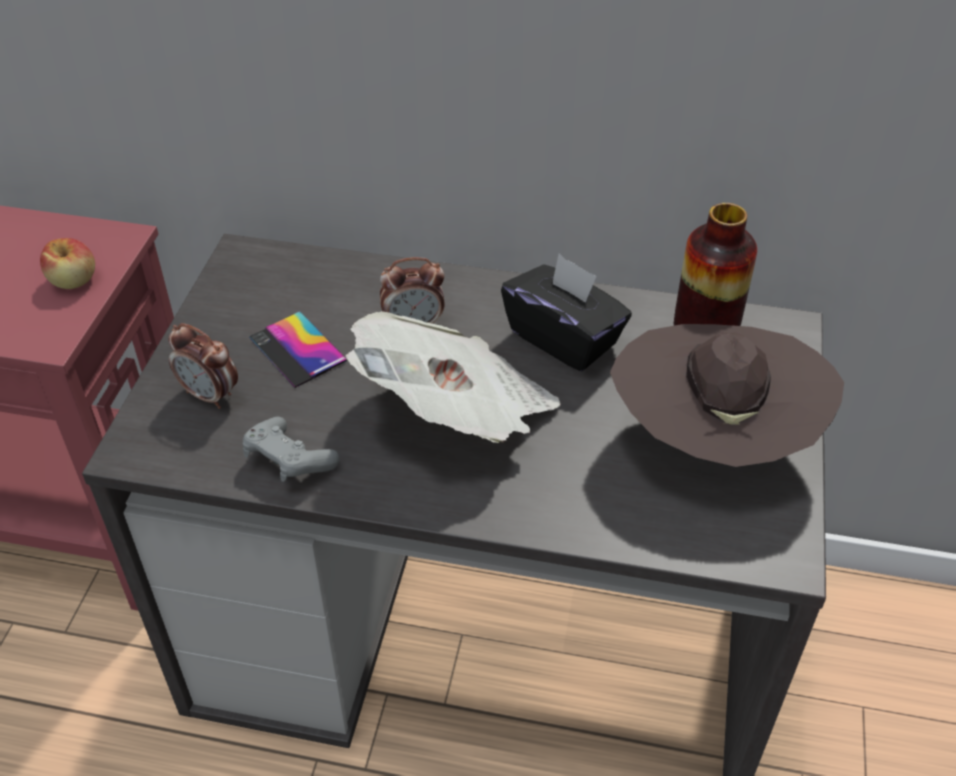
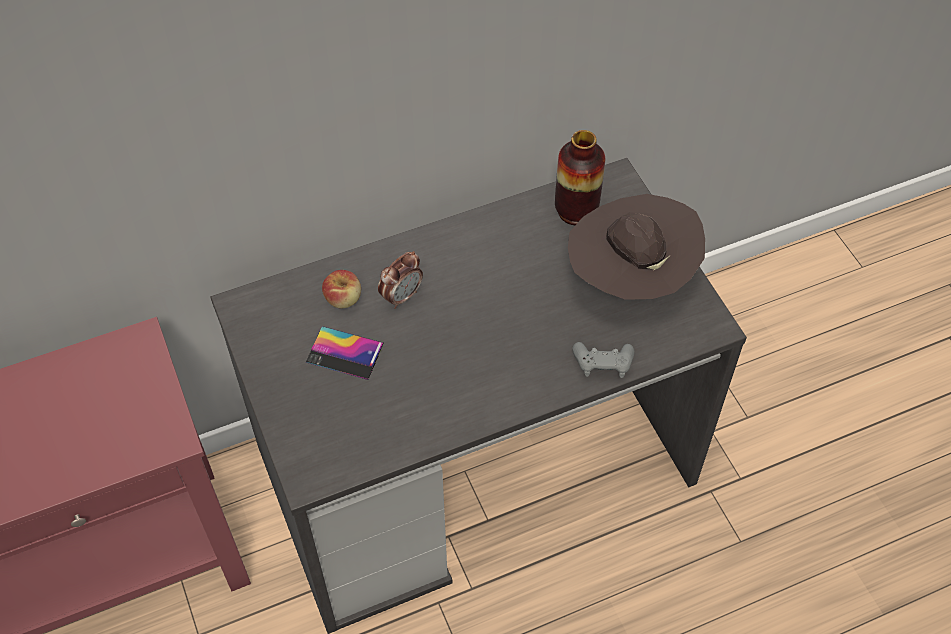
camera: 35 degrees left, 10 degrees up
(73, 280) = (142, 389): apple -> apple (343, 298)
(210, 395) = (320, 415): alarm clock -> none
(289, 462) = (410, 428): grey game controller -> grey game controller (602, 365)
(457, 413) = (479, 340): newspaper -> none
(564, 338) = (498, 255): black tissue box -> none

